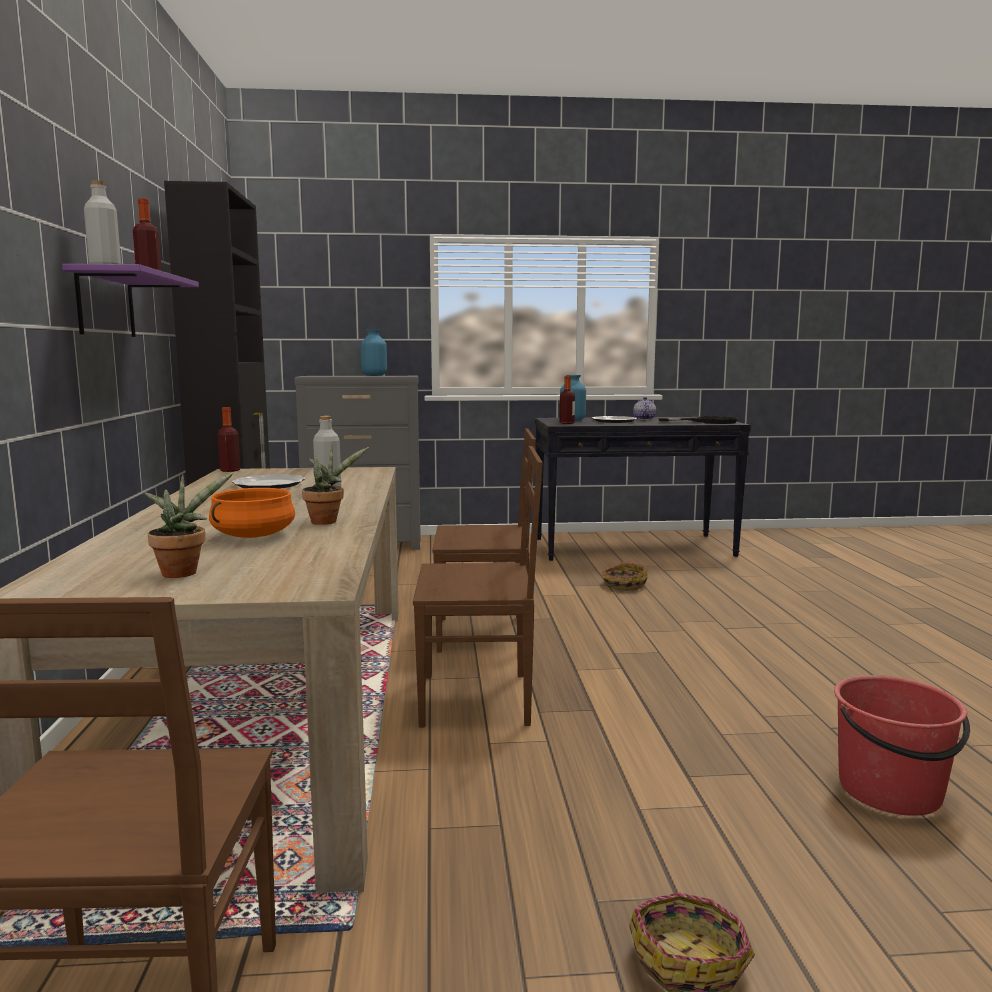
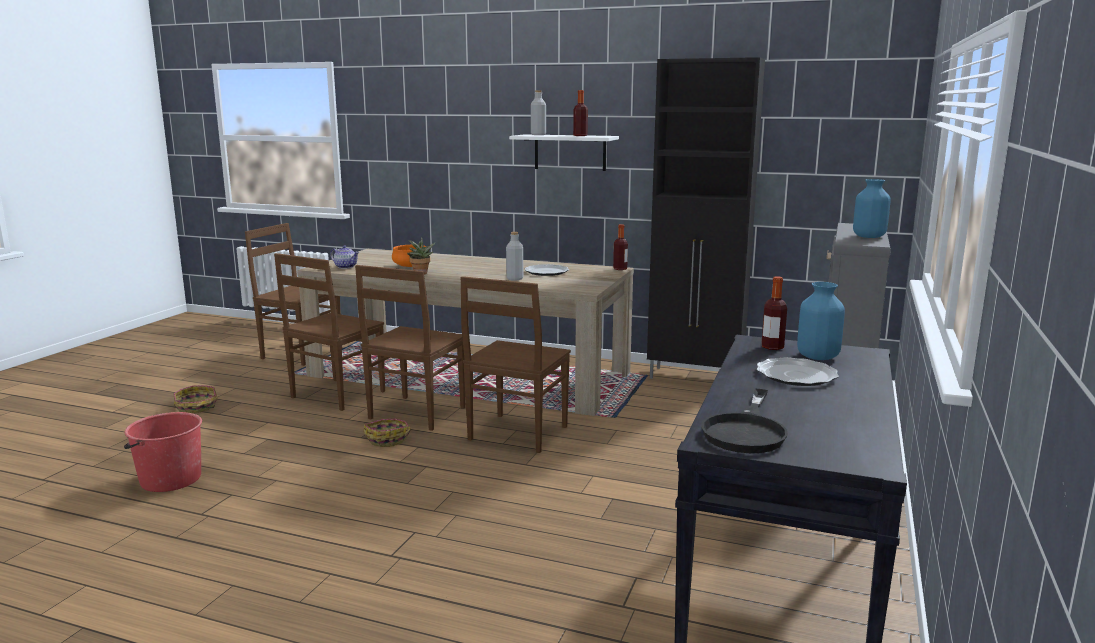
camera: 115 degrees right, 5 degrees up
(106, 304) = (570, 152): purple shelf -> white shelf
(183, 572) = (368, 260): potted plant -> none
(457, 794) = (336, 395): none -> brown chair
(623, 585) = (591, 526): basket -> basket (388, 439)
(644, 419) = (838, 402): teapot -> teapot (345, 267)

